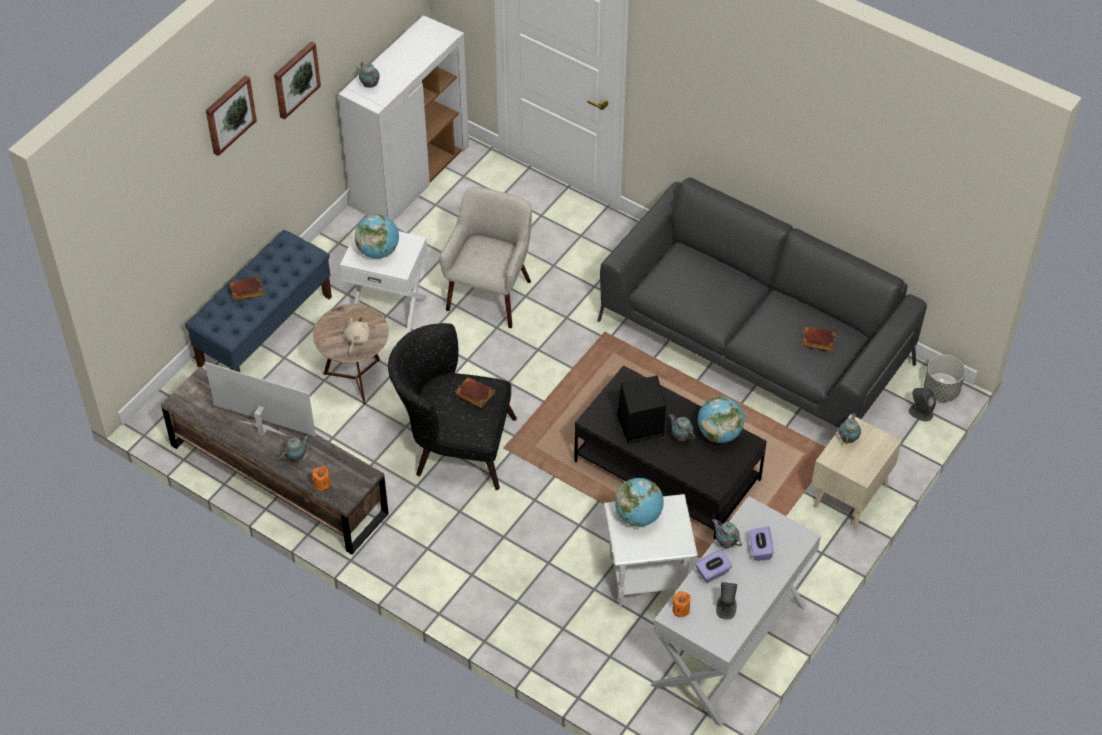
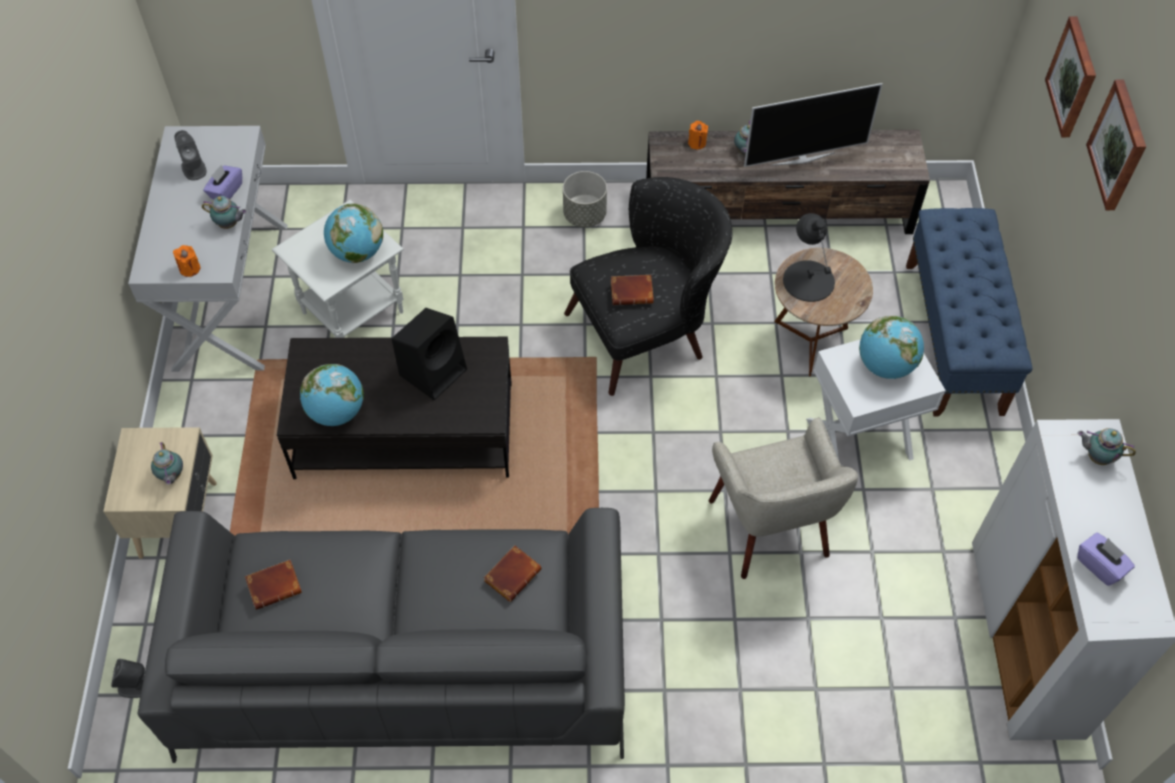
camera: 145 degrees right, 5 degrees up
(246, 292) = (976, 268): brown book -> brown book (512, 574)
(295, 79) = (1139, 292): picture -> picture (1073, 77)
(356, 340) = (808, 280): beige plush toy -> black table lamp
(681, 436) = (379, 385): teapot -> none
(681, 610) = (238, 145): orange candle -> orange candle (190, 269)
(760, 549) = (188, 236): purple tissue box -> purple tissue box (1100, 565)
(941, 390) = (120, 738): grey planter -> grey planter (584, 215)

